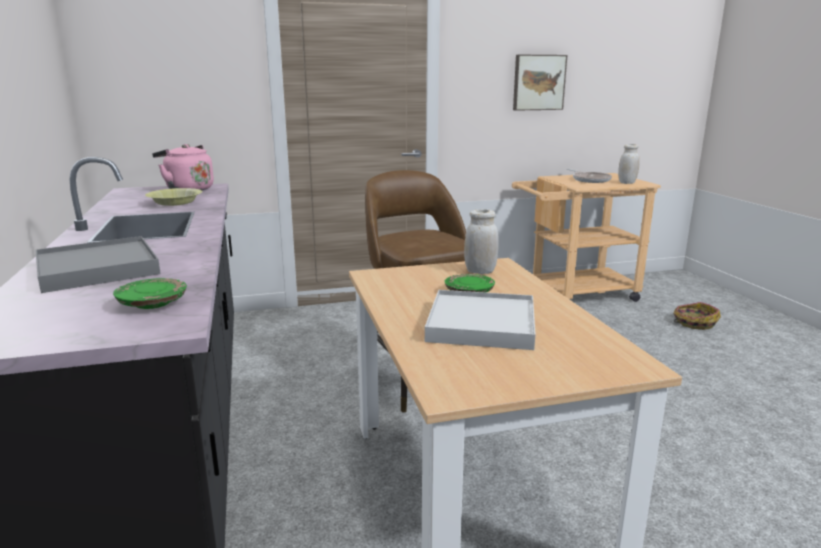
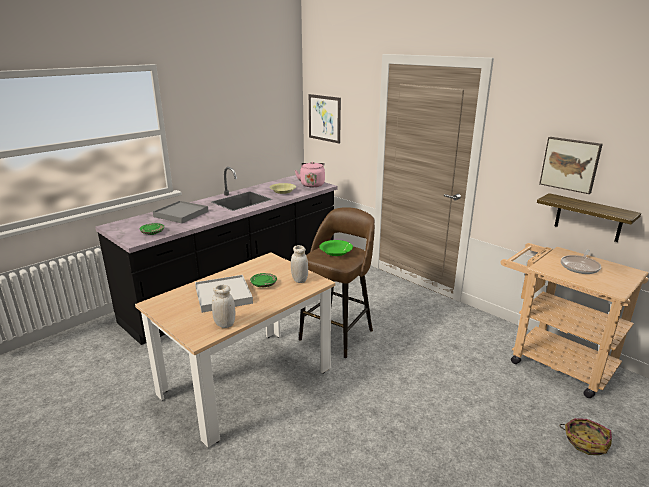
camera: 60 degrees right, 5 degrees up
(135, 75) = (324, 118): none -> picture
(422, 238) = (336, 252): none -> green bowl
(560, 136) = (588, 218): none -> shelf
(627, 183) = (599, 283): white jar -> white jar (225, 324)

